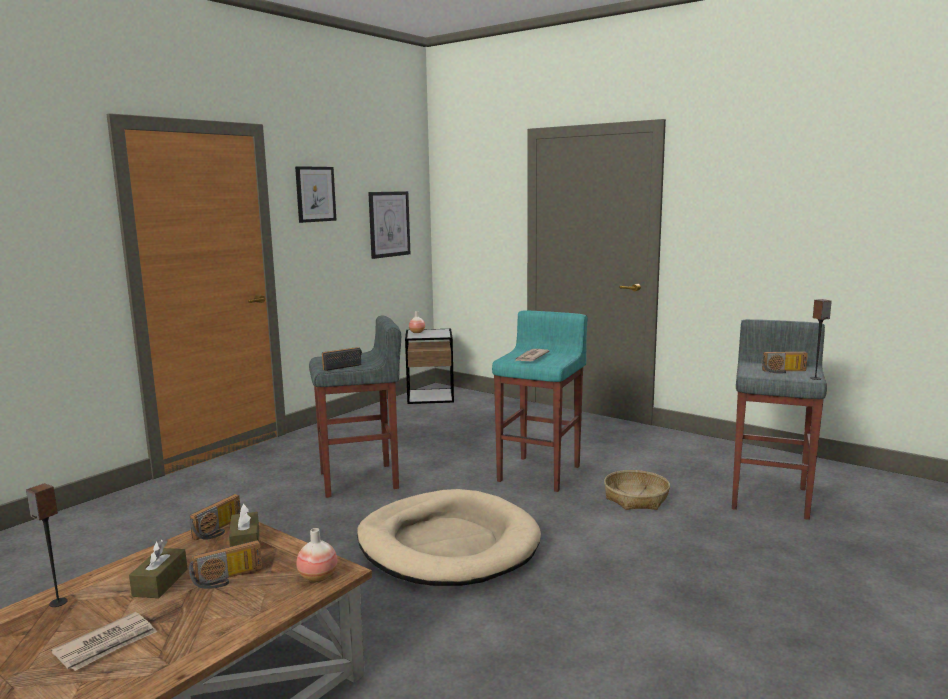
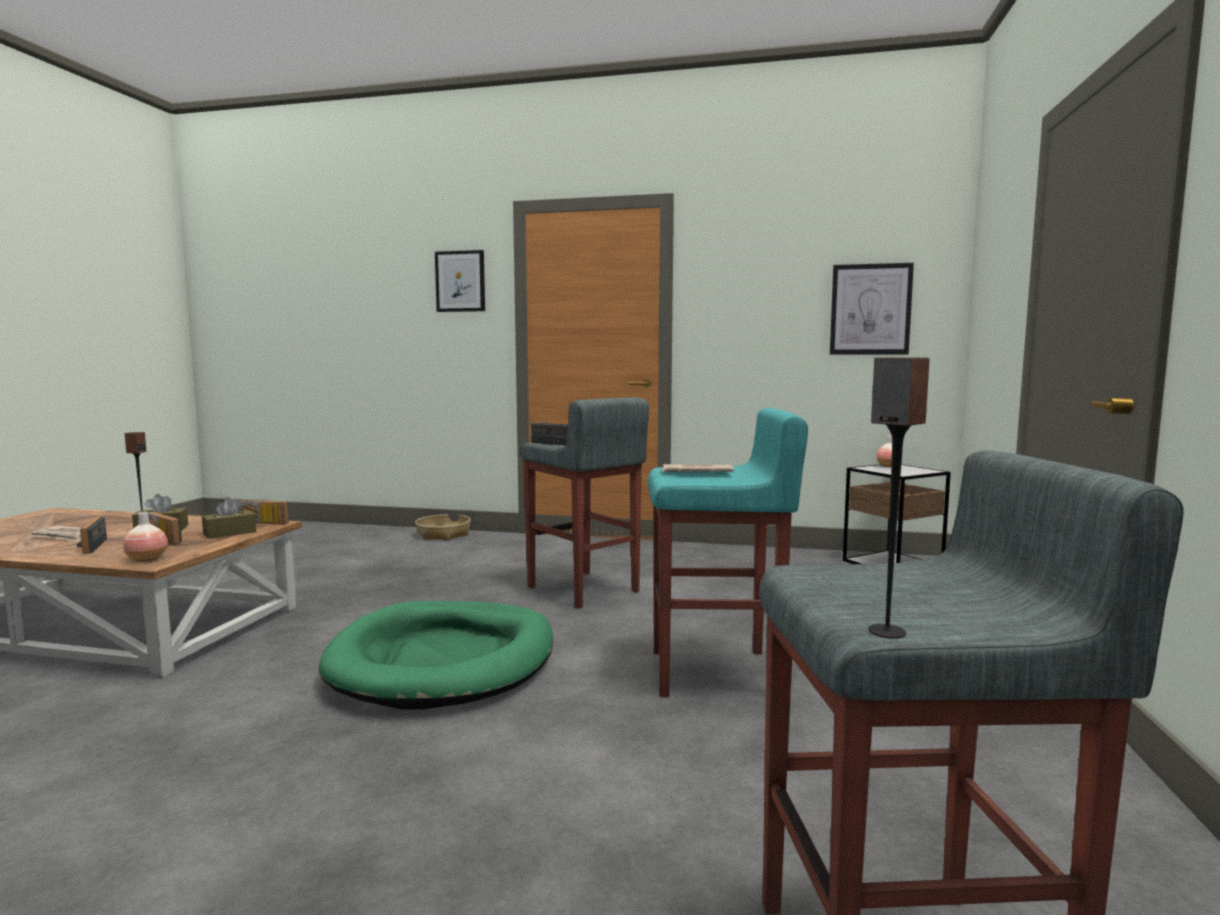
camera: 65 degrees right, 5 degrees down
(315, 194) = (741, 269): picture -> picture (460, 281)
(447, 544) = (444, 660): beige dog bed -> green dog bed
(636, 499) = (699, 770): basket -> basket (443, 534)
(784, 371) = (904, 598): radio -> radio (88, 547)

